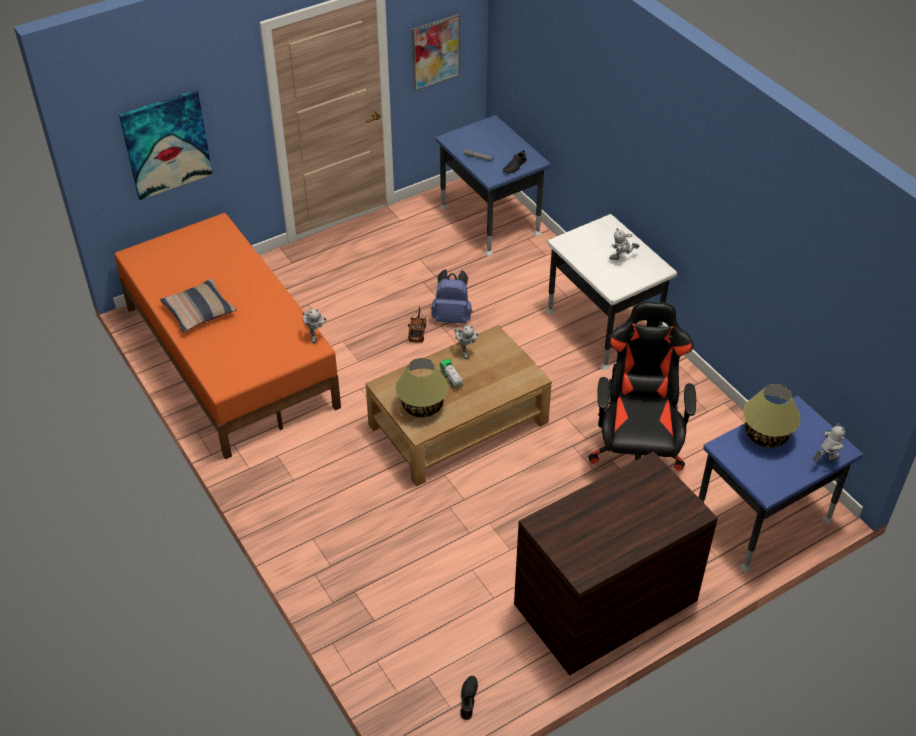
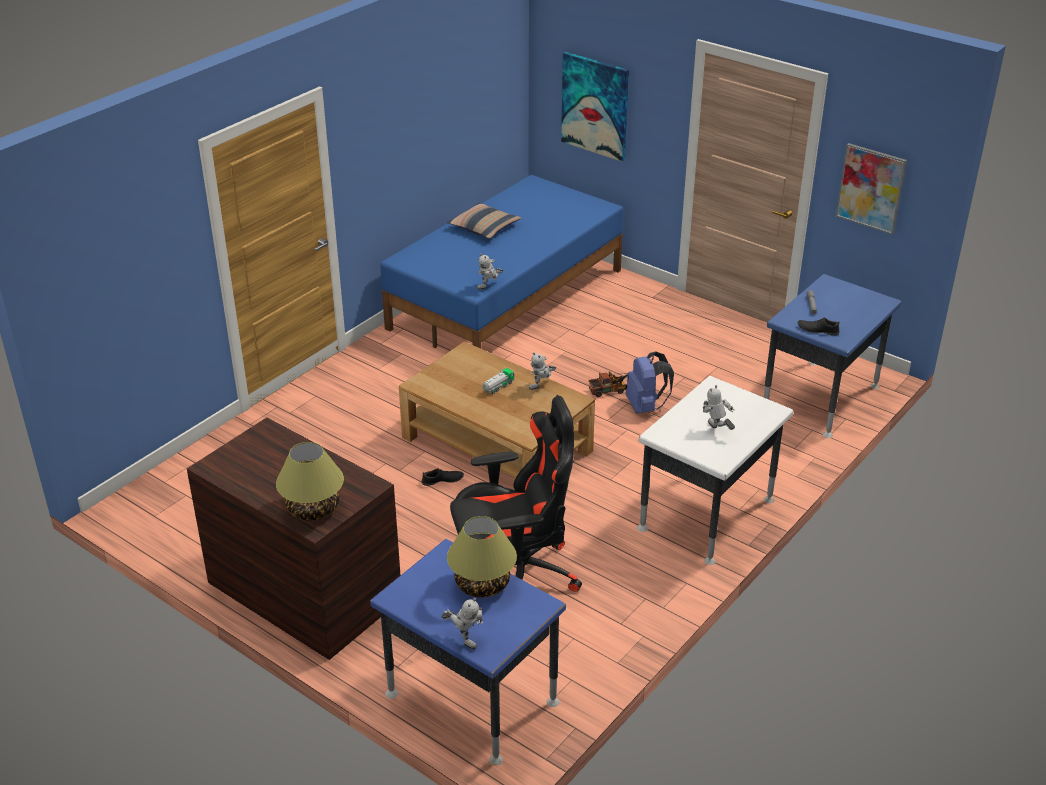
camera: 70 degrees right, 10 degrees down
(231, 355) = (508, 299): orange bed -> blue bed
(422, 406) = (451, 378): table lamp -> table lamp (313, 509)
(469, 699) = (166, 524): black shoe -> black shoe (442, 480)

